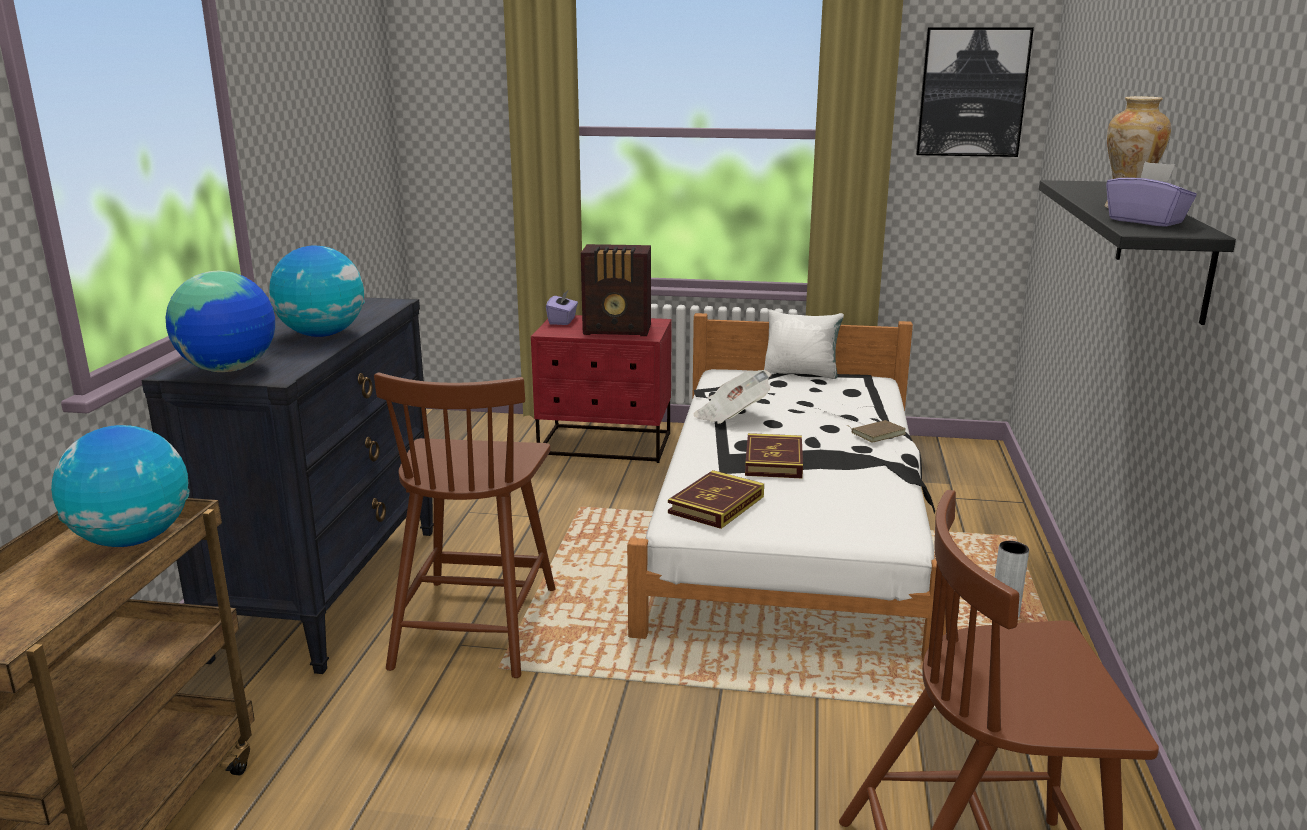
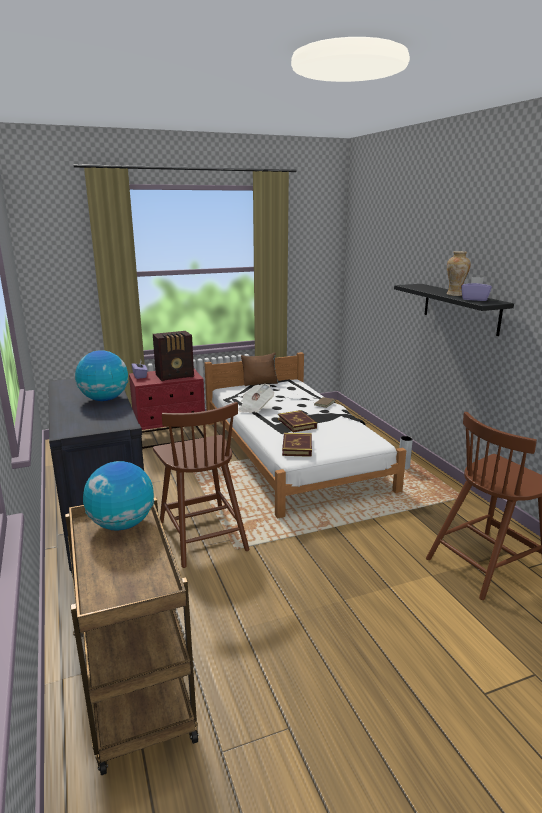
camera: 30 degrees left, 0 degrees up
(229, 369) = (91, 425): globe -> none
(801, 373) = (260, 383): white pillow -> brown pillow
(972, 92) = (314, 246): picture -> none

